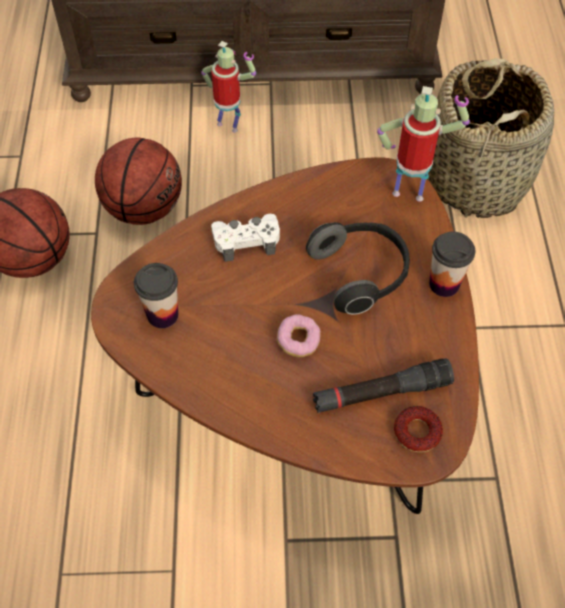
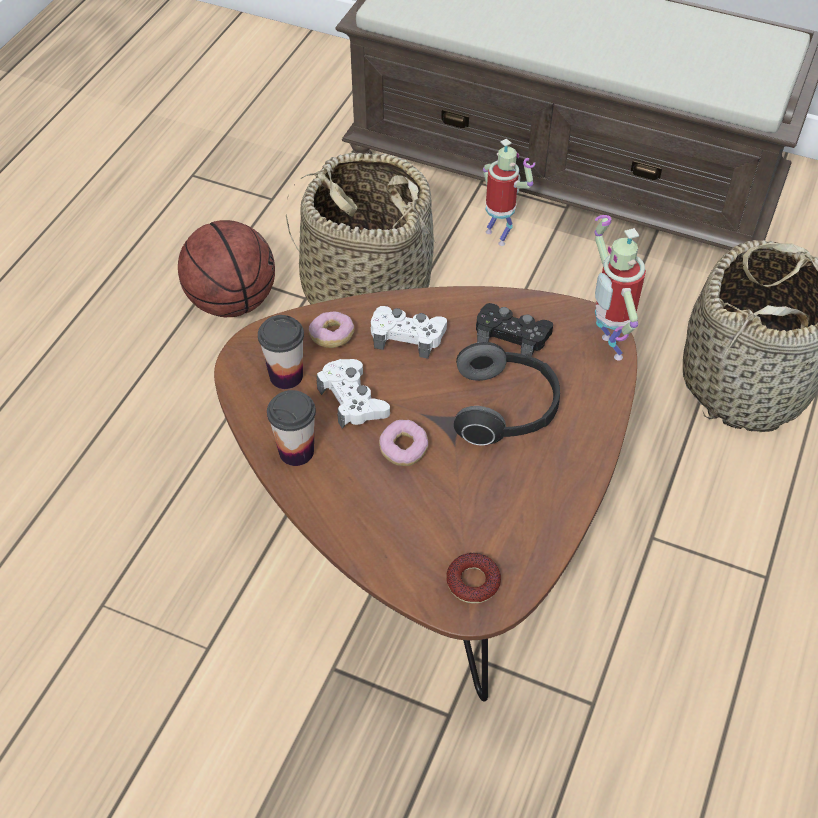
camera: 25 degrees right, 5 degrees down
(144, 208) = (366, 290): basketball -> basket
(183, 264) = (332, 336): none -> donut
(232, 314) = (352, 400): none -> white game controller
(331, 209) = (512, 336): none -> black game controller
(381, 393) = (458, 530): black flashlight -> none
(409, 192) = (606, 348): toy robot -> toy robot turned 150 degrees counterclockwise
(444, 284) = (588, 451): cup -> cup (296, 451)

